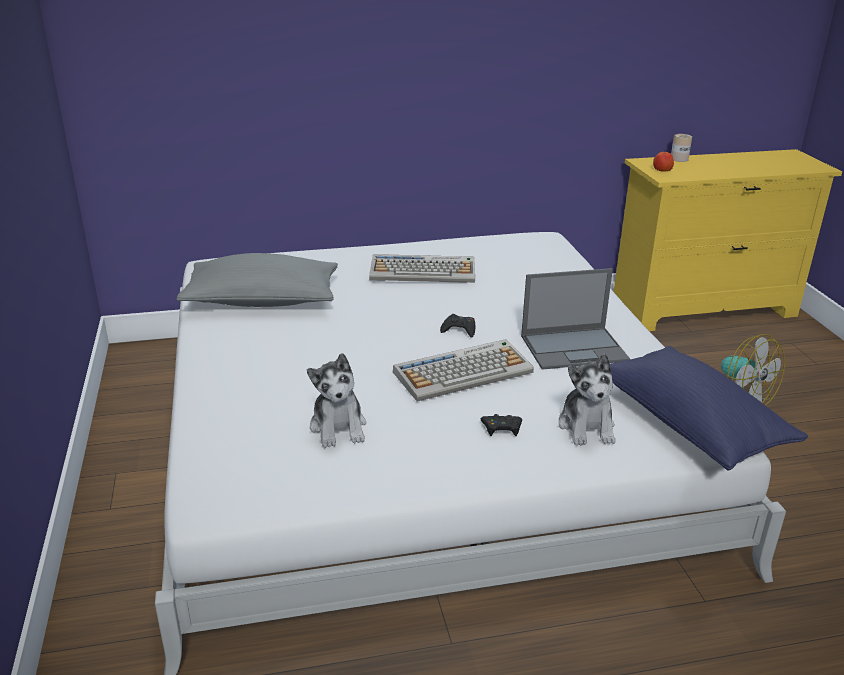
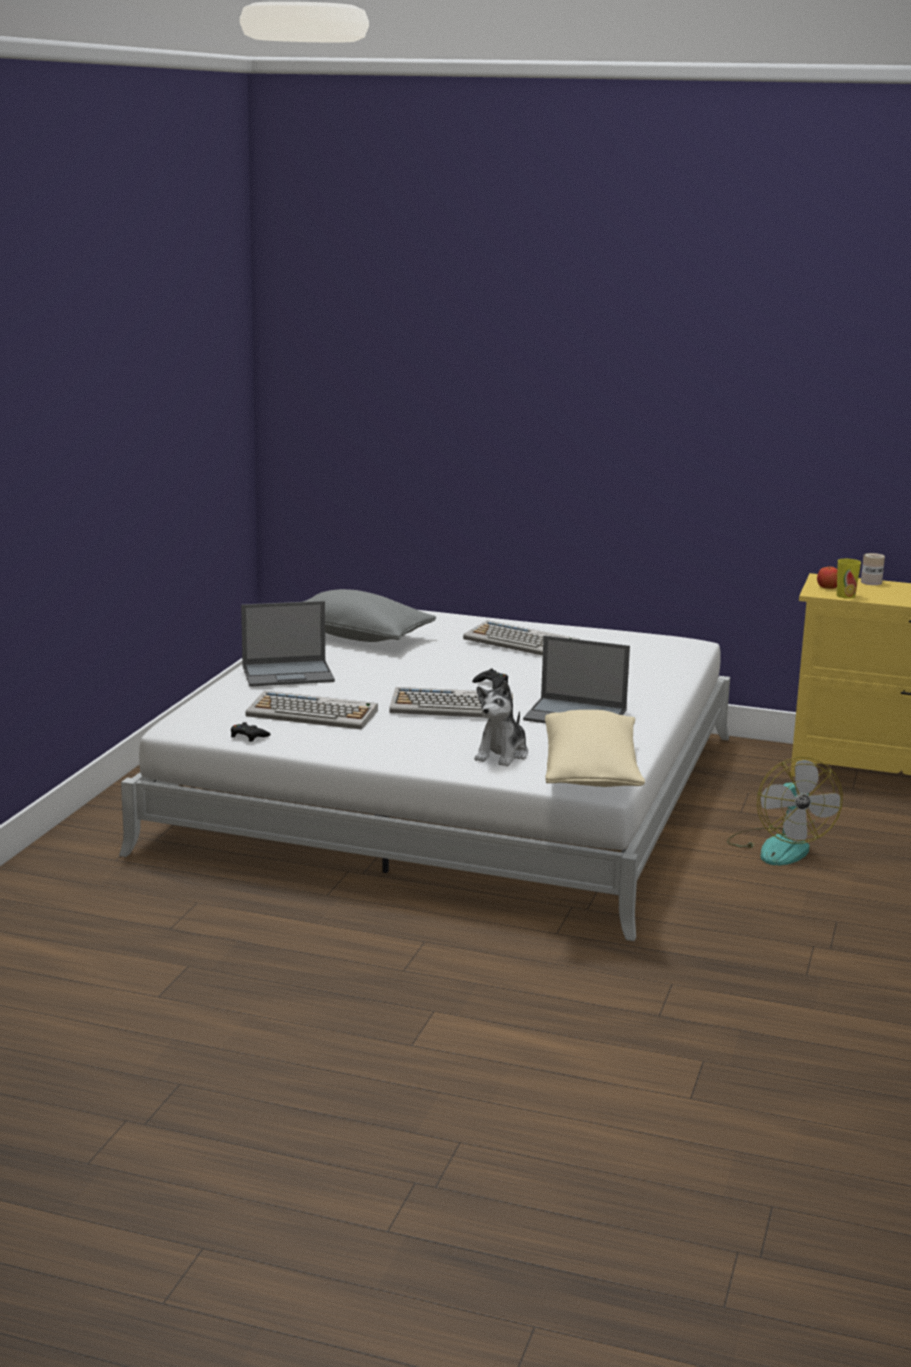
camera: 30 degrees right, 10 degrees down
(252, 373) = (289, 674): none -> laptop
(338, 427) = (313, 713): plush toy -> keyboard
(502, 428) = (433, 740): black game controller -> black game controller (248, 736)
(688, 176) = (845, 595): none -> cup
(690, 425) = (591, 773): blue pillow -> beige pillow

